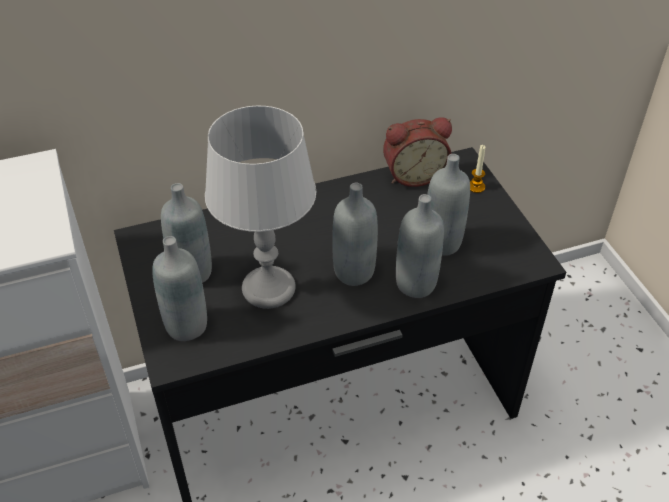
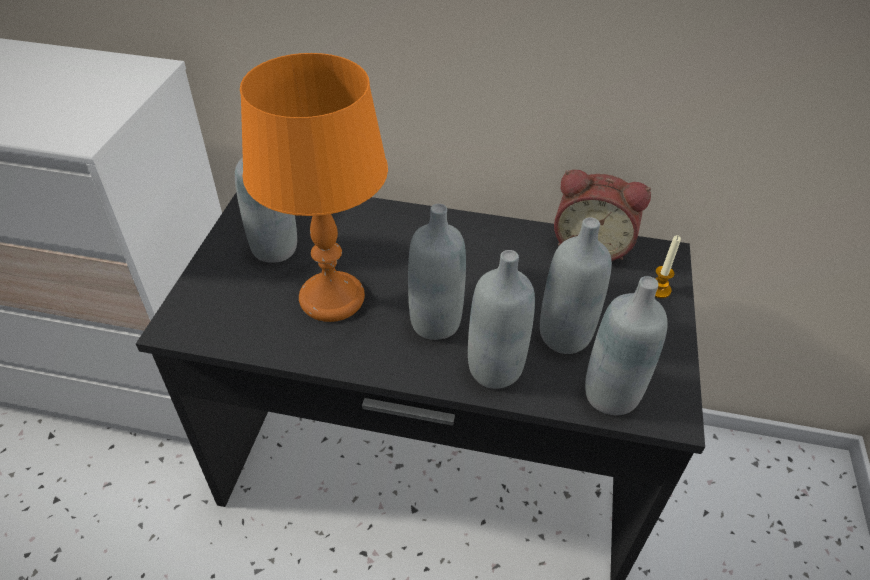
camera: 30 degrees right, 0 degrees up
(186, 326) = (221, 298): grey bottle -> grey bottle (611, 394)
(269, 288) = (333, 298): grey table lamp -> orange table lamp

